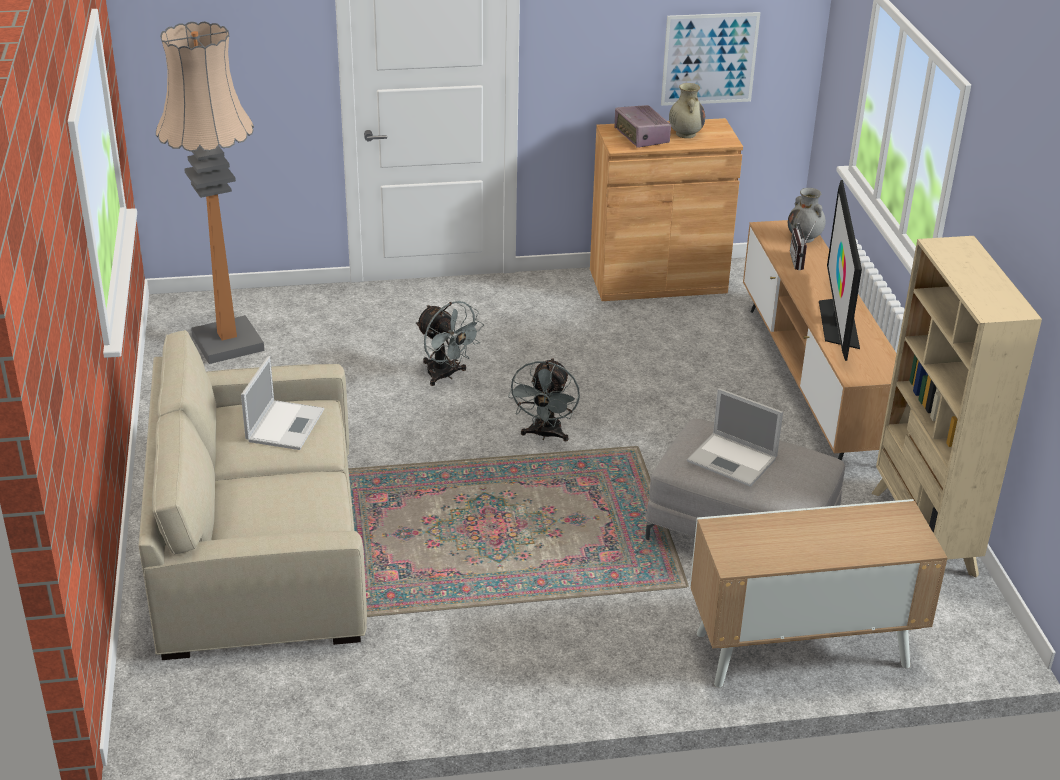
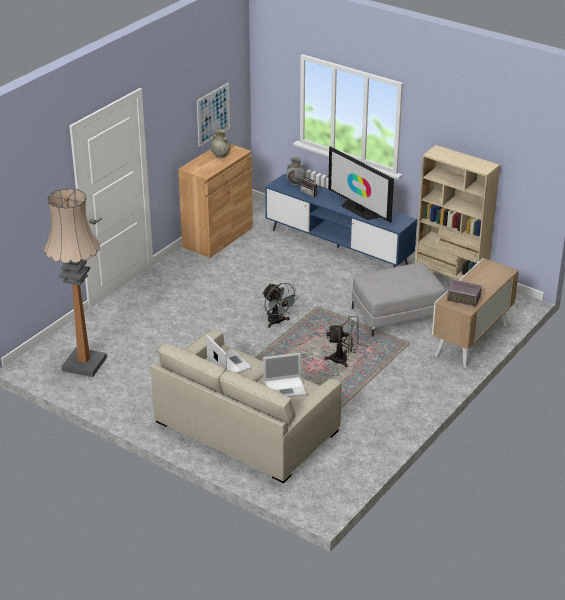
camera: 45 degrees left, 0 degrees up
(446, 375) = (201, 322): grey fan -> grey fan (344, 359)
(641, 137) = (206, 165): radio -> radio (463, 299)
(733, 460) = (396, 282): laptop -> laptop (285, 387)
(811, 383) = (338, 247): brown tv stand -> blue tv stand

